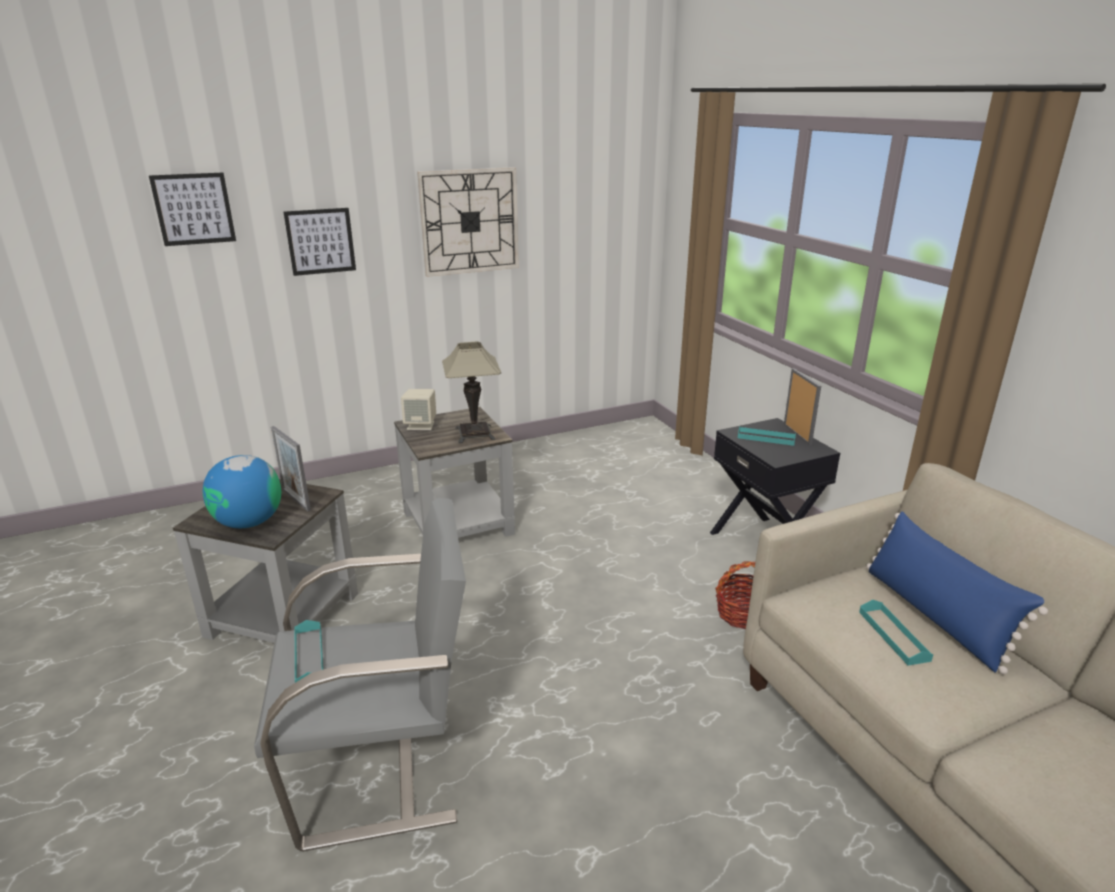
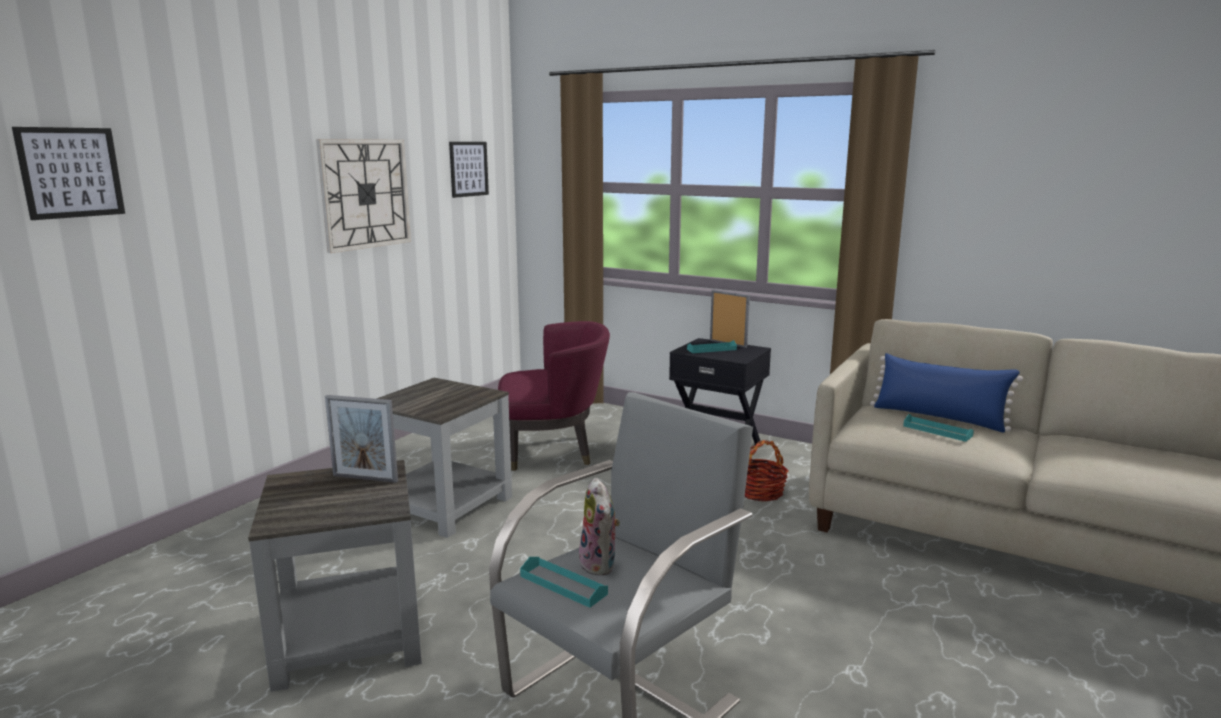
camera: 35 degrees left, 10 degrees down
(249, 522) = (342, 507): globe -> none
(320, 241) = (221, 214): picture -> picture (468, 169)
(362, 649) = (600, 565): none -> plush toy
(421, 425) = (398, 400): beige speaker -> none
(475, 434) = (466, 395): table lamp -> none
(600, 497) = (553, 451): none -> purple armchair

